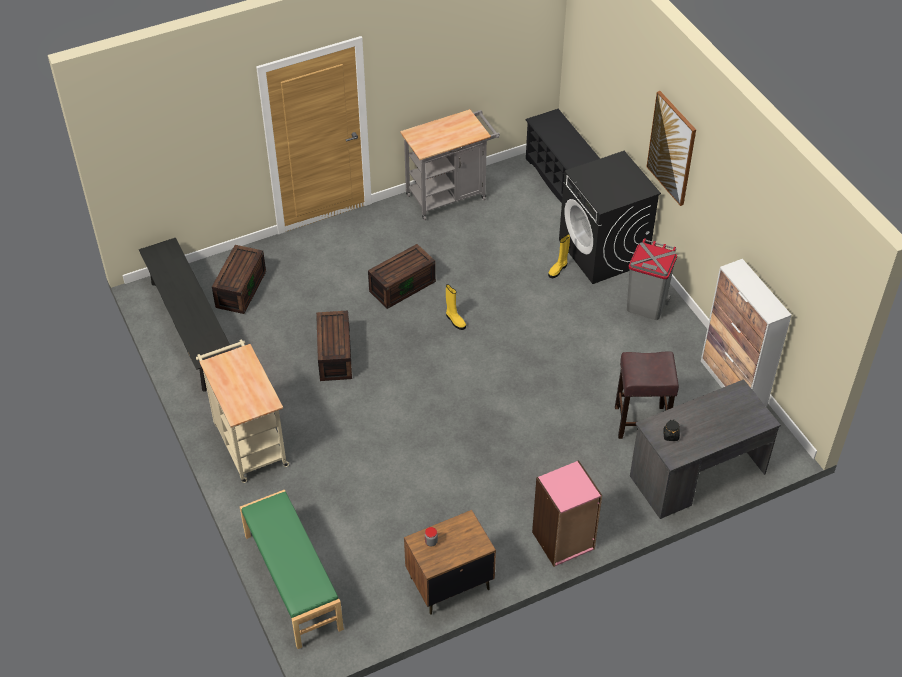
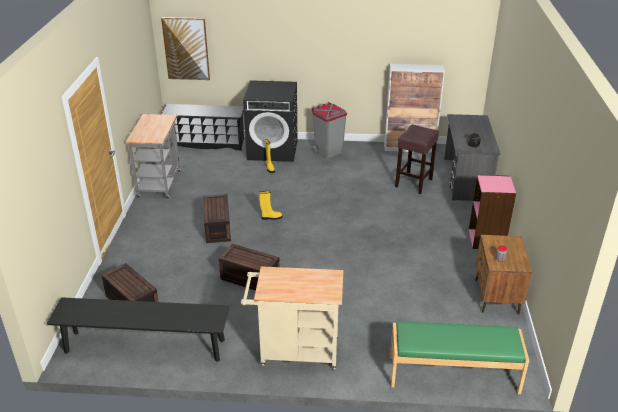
camera: 60 degrees left, 15 degrees down
(672, 148) = (298, 43): picture -> picture (186, 48)

